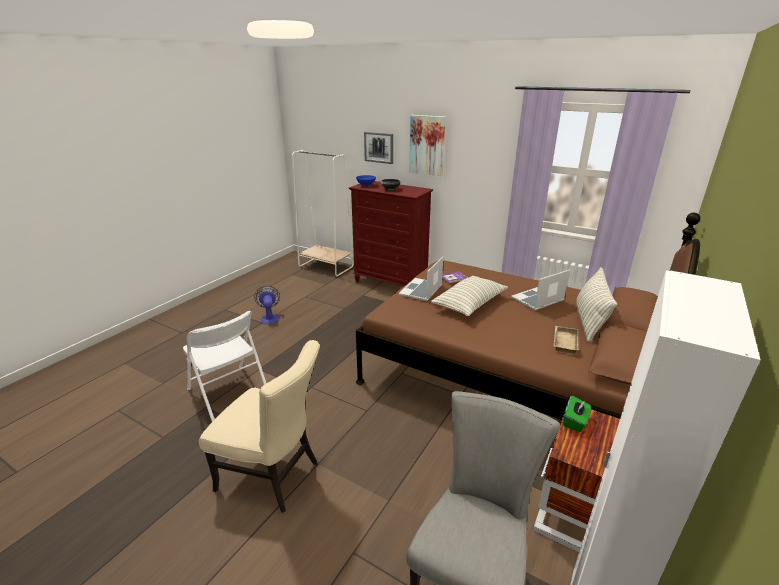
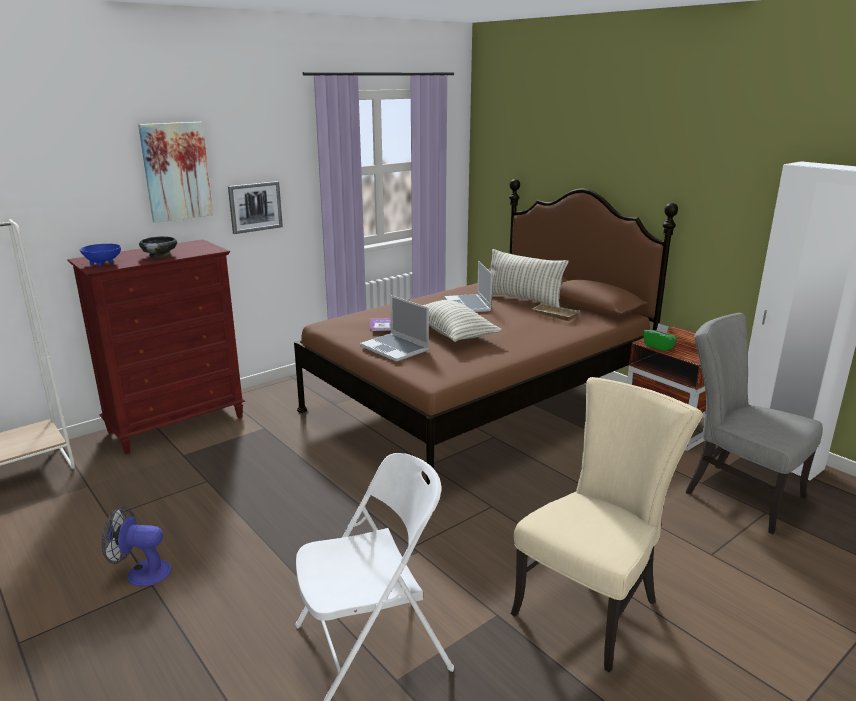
camera: 70 degrees left, 5 degrees down
(379, 147) = (76, 192): picture -> picture (255, 207)

